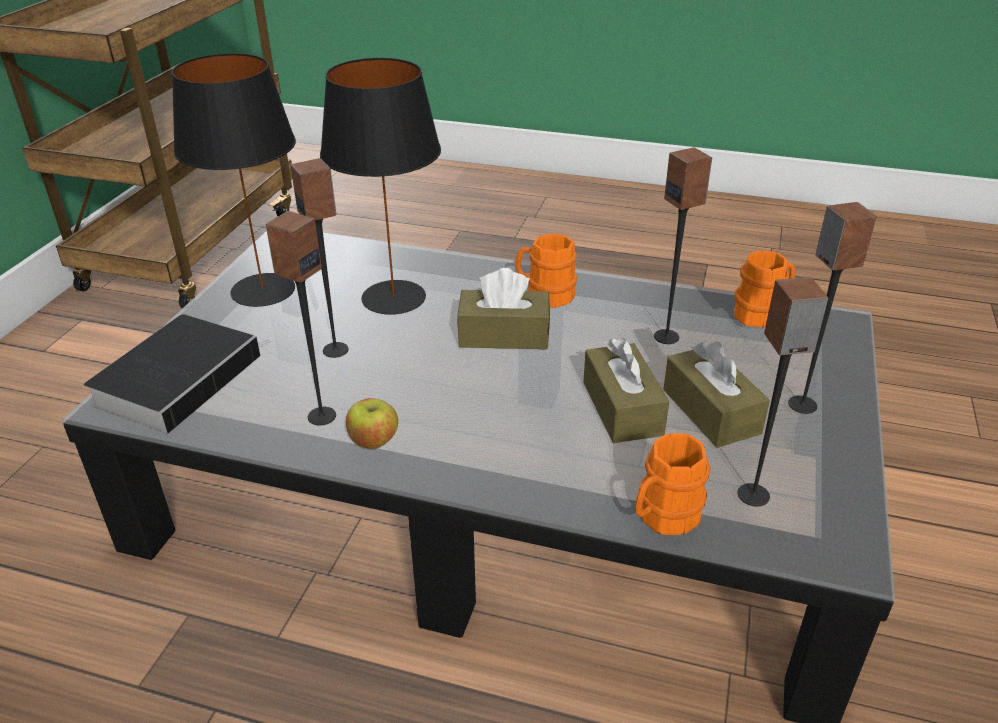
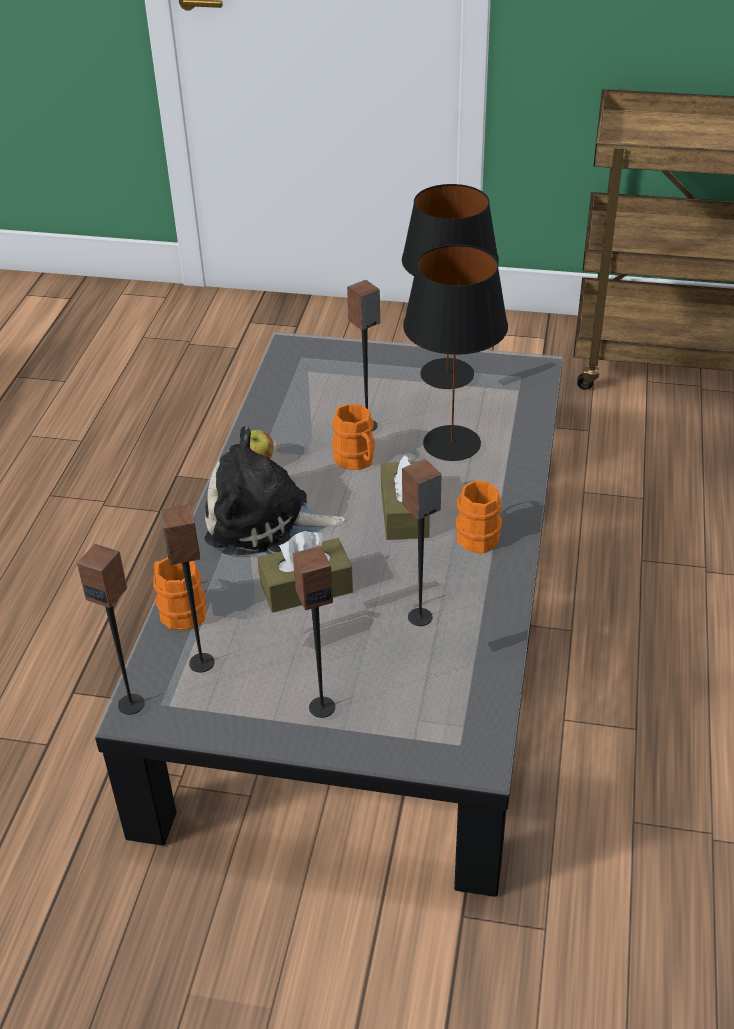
camera: 85 degrees right, 5 degrees up
(180, 377) = (323, 364): book -> none
(321, 416) = (284, 433): speaker -> speaker (131, 704)
(501, 437) = (265, 523): none -> plush toy
(711, 411) = (307, 643): brown tissue box -> none
(762, 313) = (479, 692): orange mug -> orange mug (357, 461)

